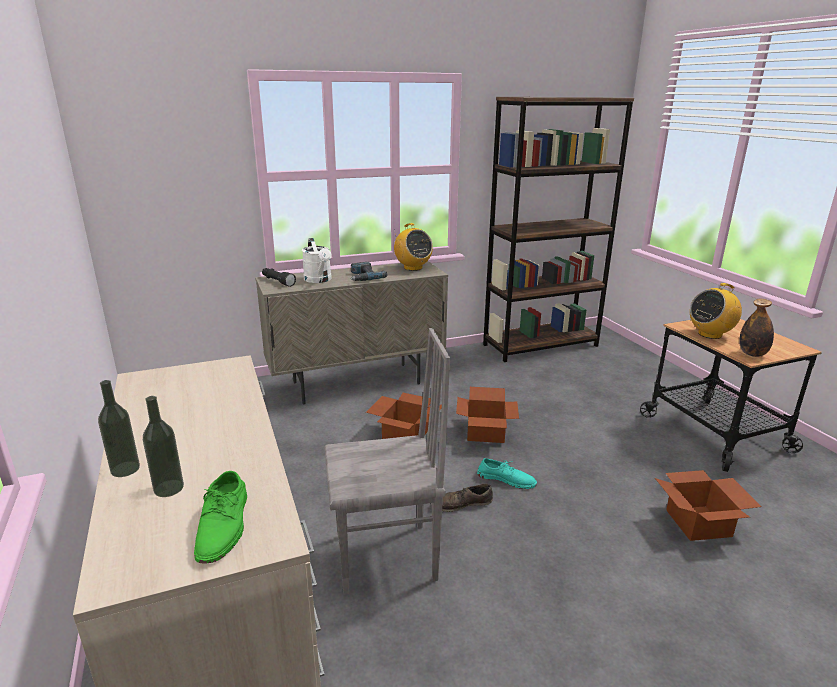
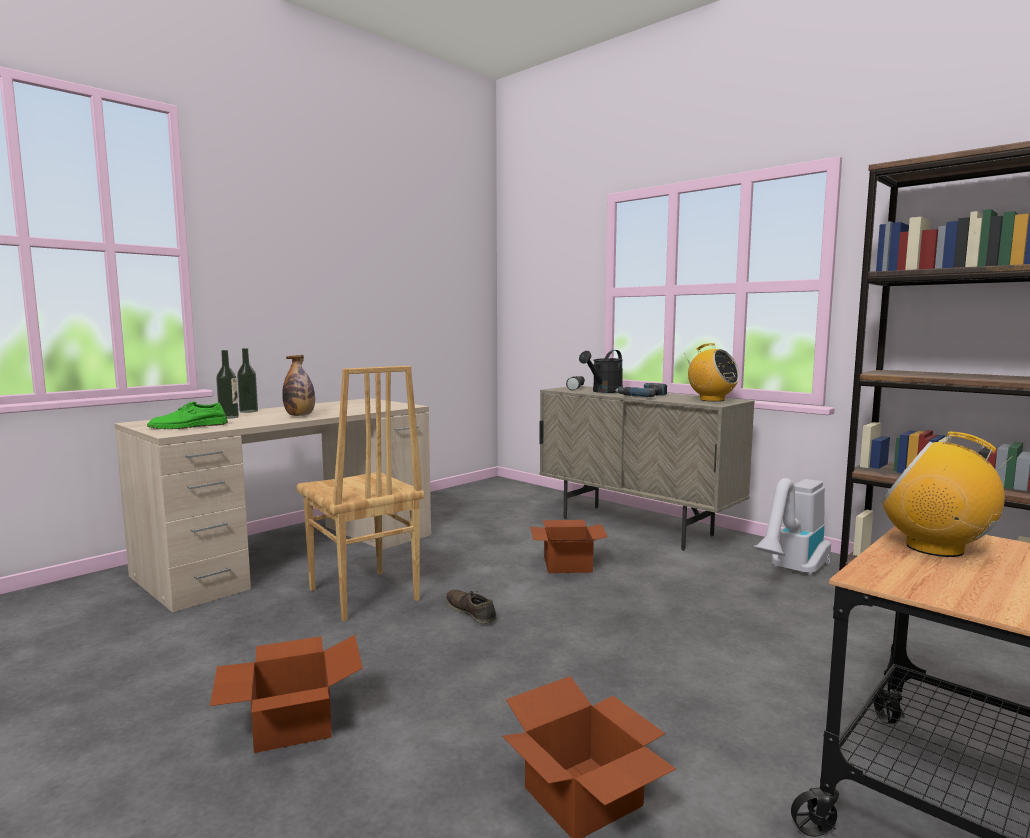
camera: 65 degrees right, 15 degrees down
(319, 280) = (604, 391): white watering can -> black watering can
(387, 559) = (362, 595): grey chair -> brown chair
(412, 268) = (711, 400): radio -> radio turned 75 degrees counterclockwise
(481, 367) = (793, 572): none -> vacuum cleaner
(484, 433) = (627, 600): cardboard box -> cardboard box (290, 723)
(506, 479) = (542, 627): turquoise shoe -> none
(752, 354) = (904, 580): bottle -> bottle (300, 415)

